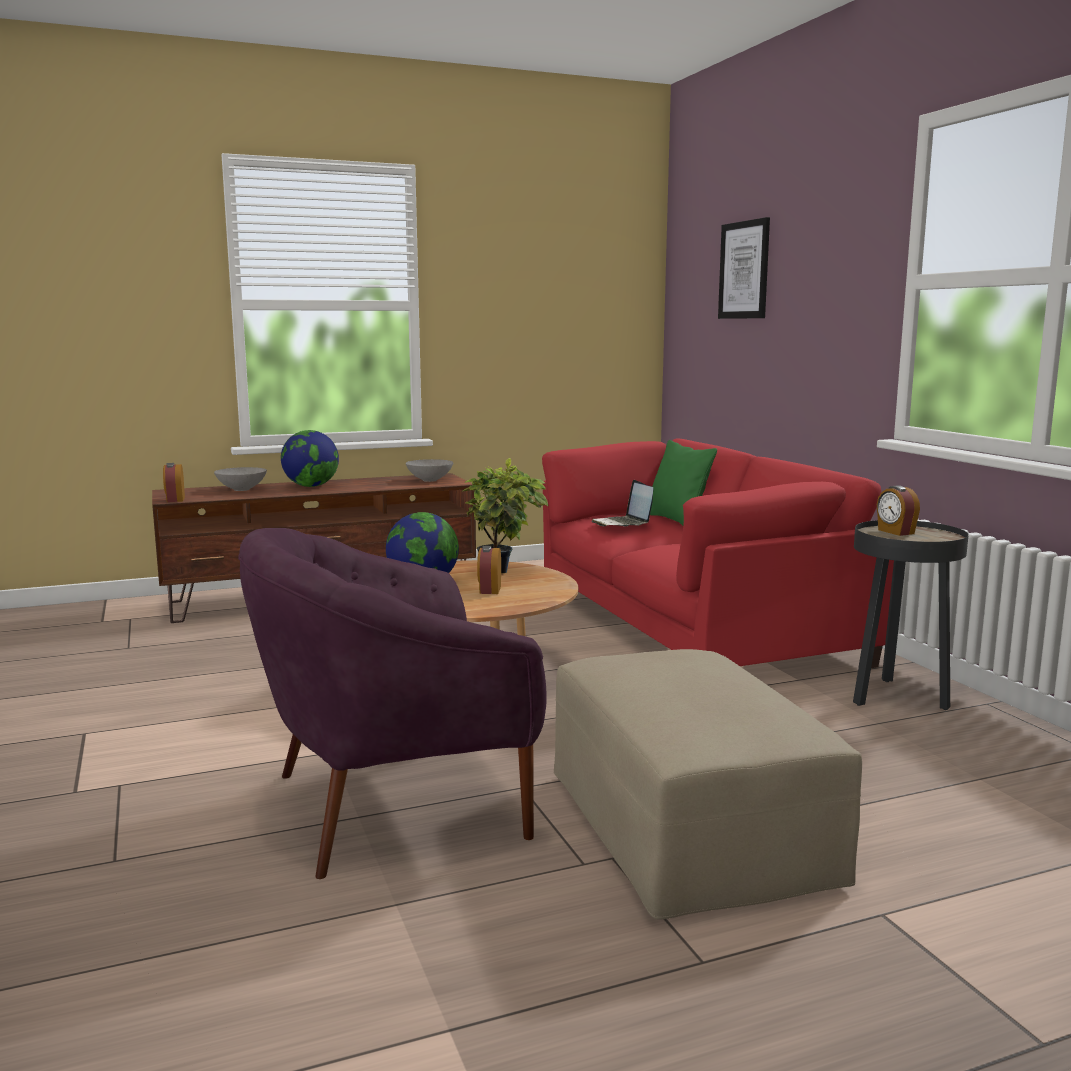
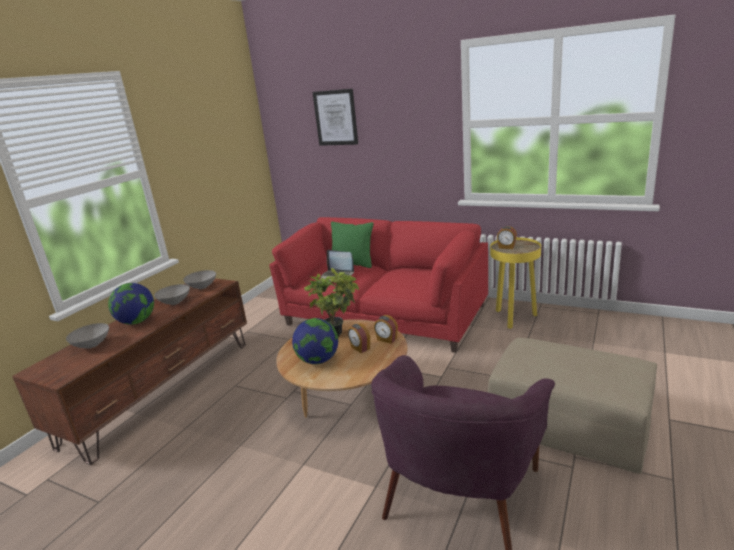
camera: 40 degrees left, 10 degrees up
(175, 499) = (64, 377): alarm clock -> alarm clock (386, 339)
(375, 483) = (174, 302): none -> grey bowl
(897, 698) = (514, 318): black side table -> yellow side table

